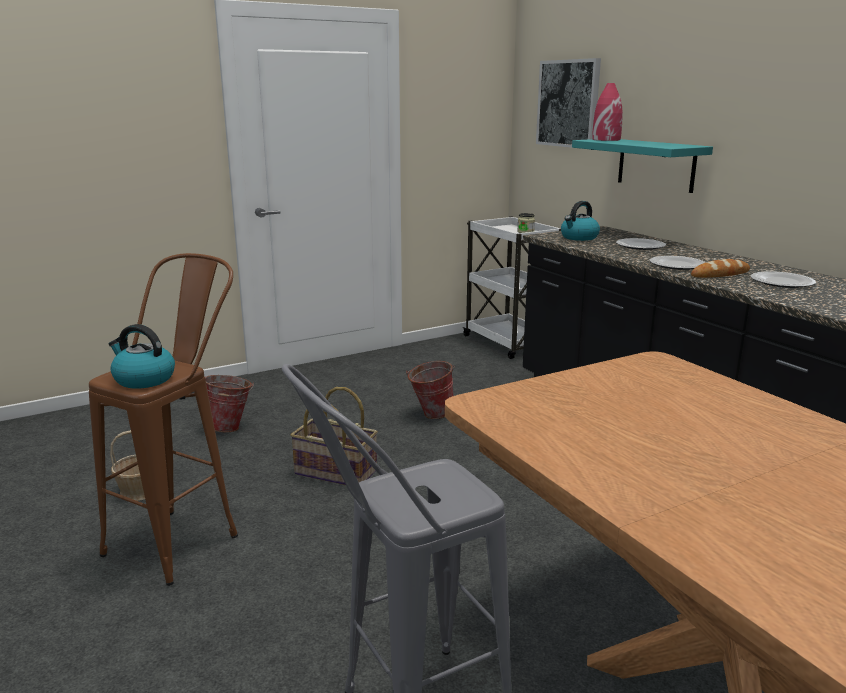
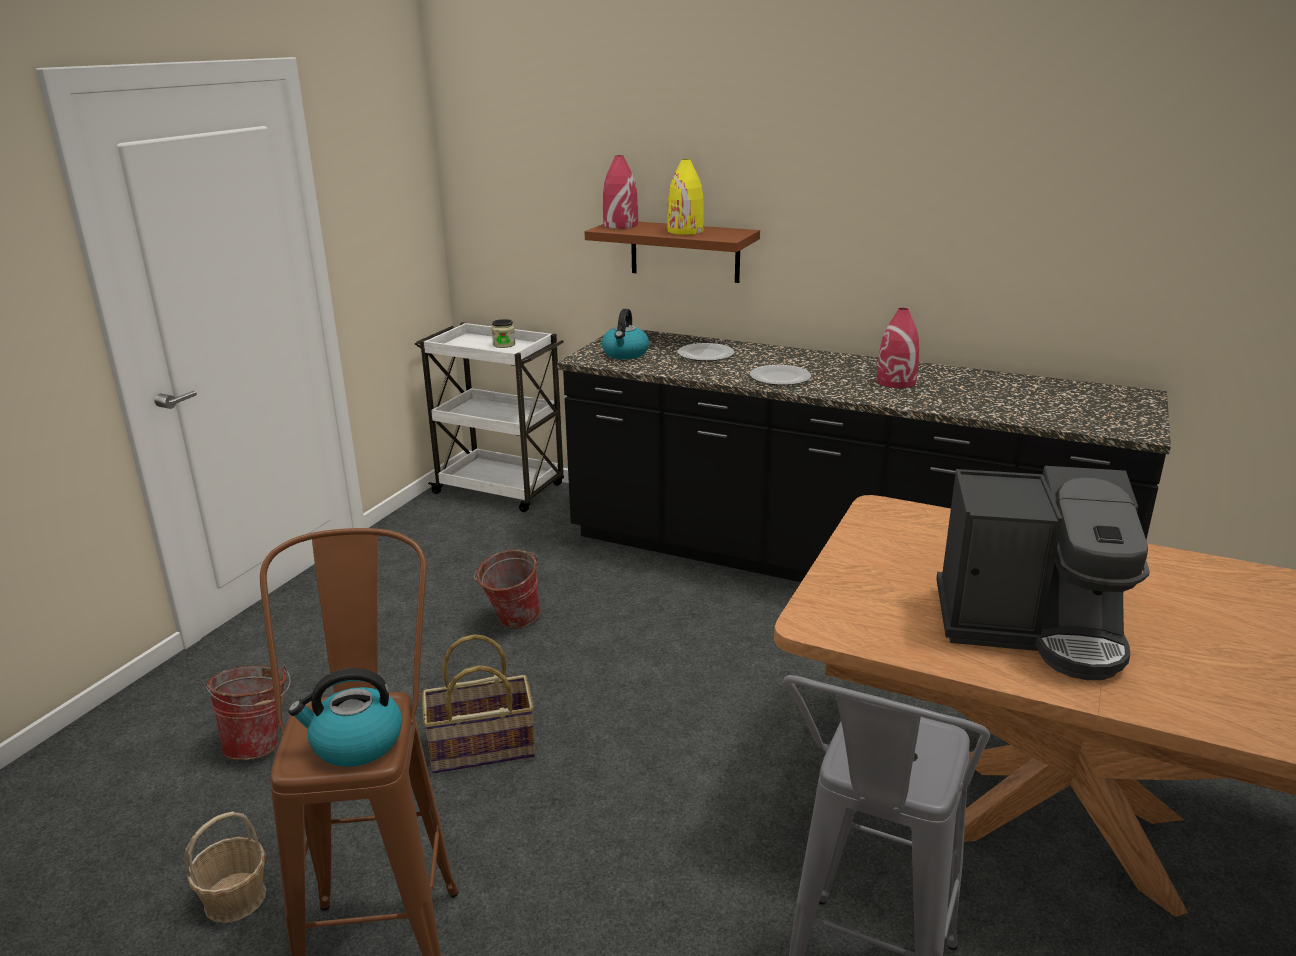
camera: 35 degrees left, 5 degrees up
(568, 103) = (539, 174): picture -> none
(647, 143) = (685, 231): none -> yellow vase
(656, 164) = (684, 251): turquoise shelf -> brown shelf
(659, 459) = (1031, 628): none -> coffee machine
(720, 274) = (833, 382): bread -> none
(782, 282) = (896, 382): plate -> red vase

